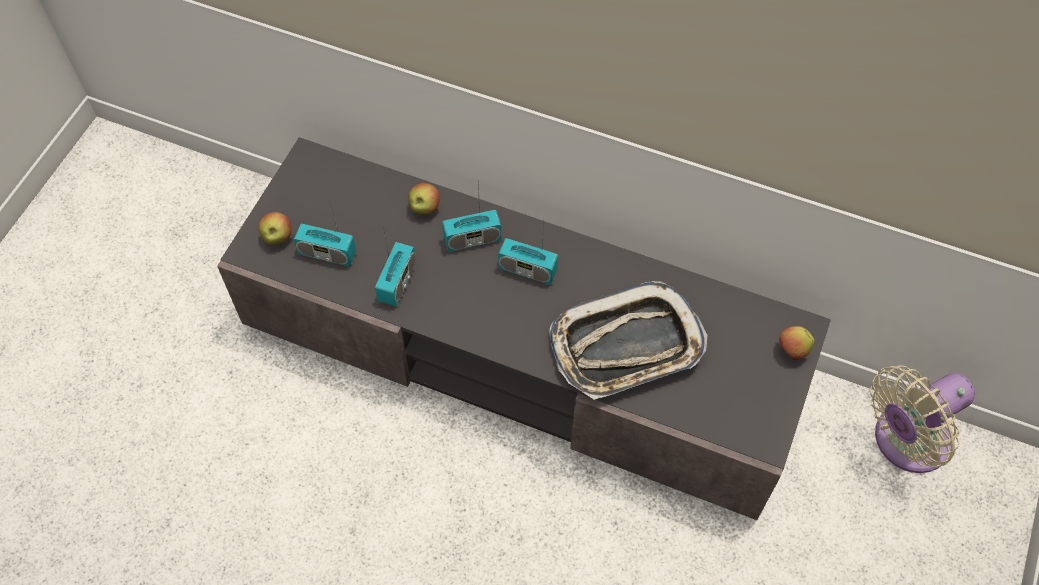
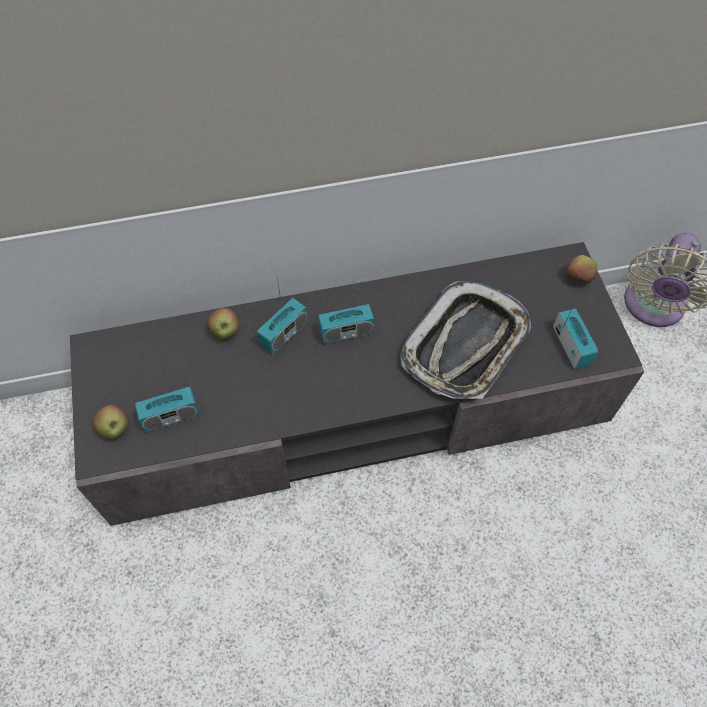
camera: 35 degrees left, 0 degrees up
(397, 282) = (250, 404): radio -> radio (571, 346)

